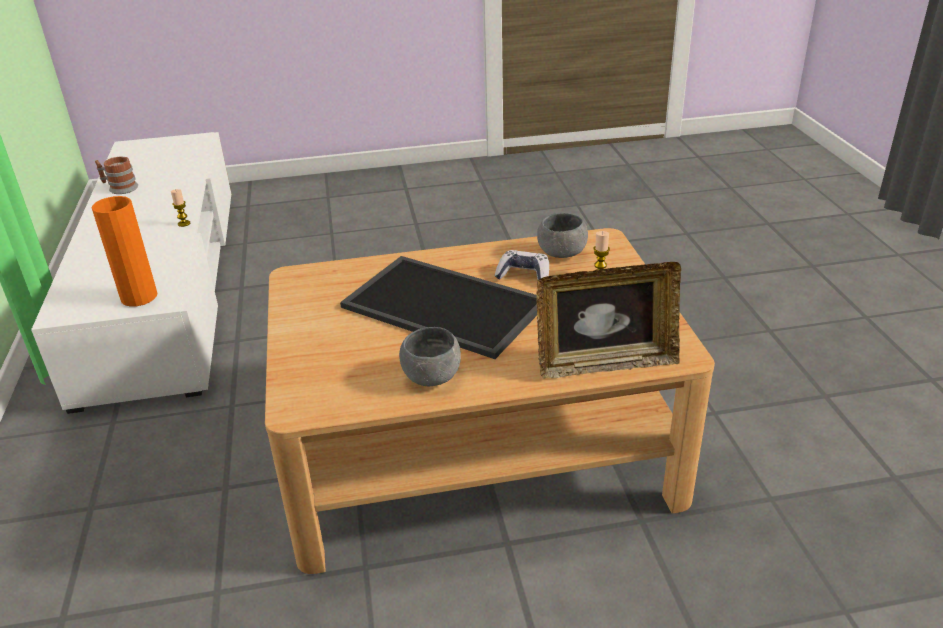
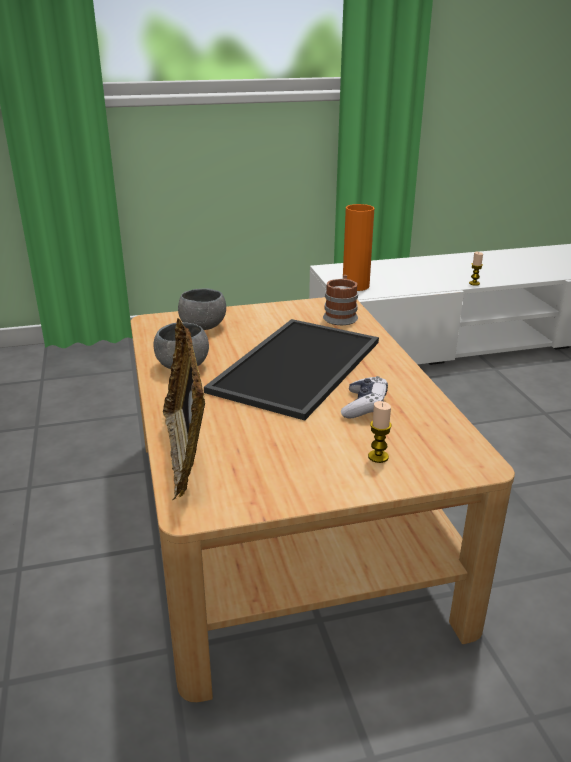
camera: 85 degrees right, 5 degrees down
(119, 188) = (520, 255): mug -> mug (341, 316)
(561, 253) = (424, 430): grey bowl -> grey bowl (203, 326)

